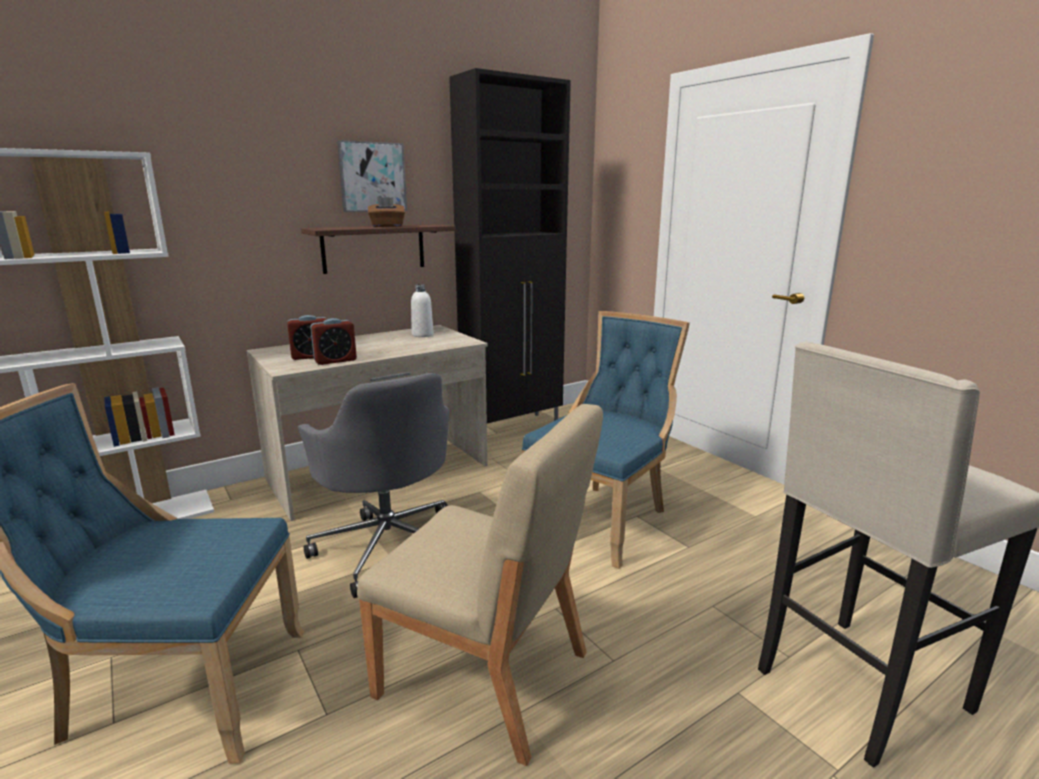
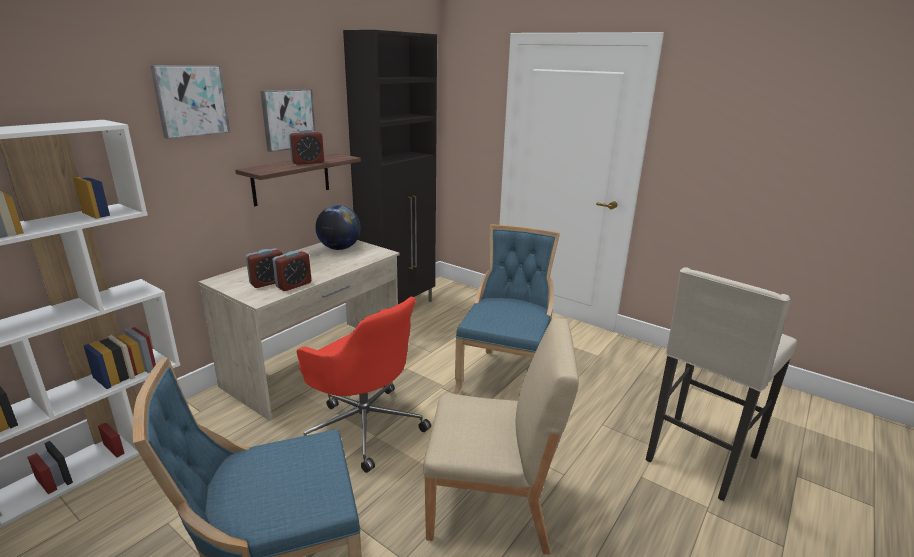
camera: 20 degrees left, 5 degrees up
(250, 145) = (191, 100): none -> picture
(387, 226) = (308, 162): brown tissue box -> alarm clock
(389, 545) = (365, 425): grey office chair -> red office chair
(422, 335) = (339, 248): white bottle -> globe

